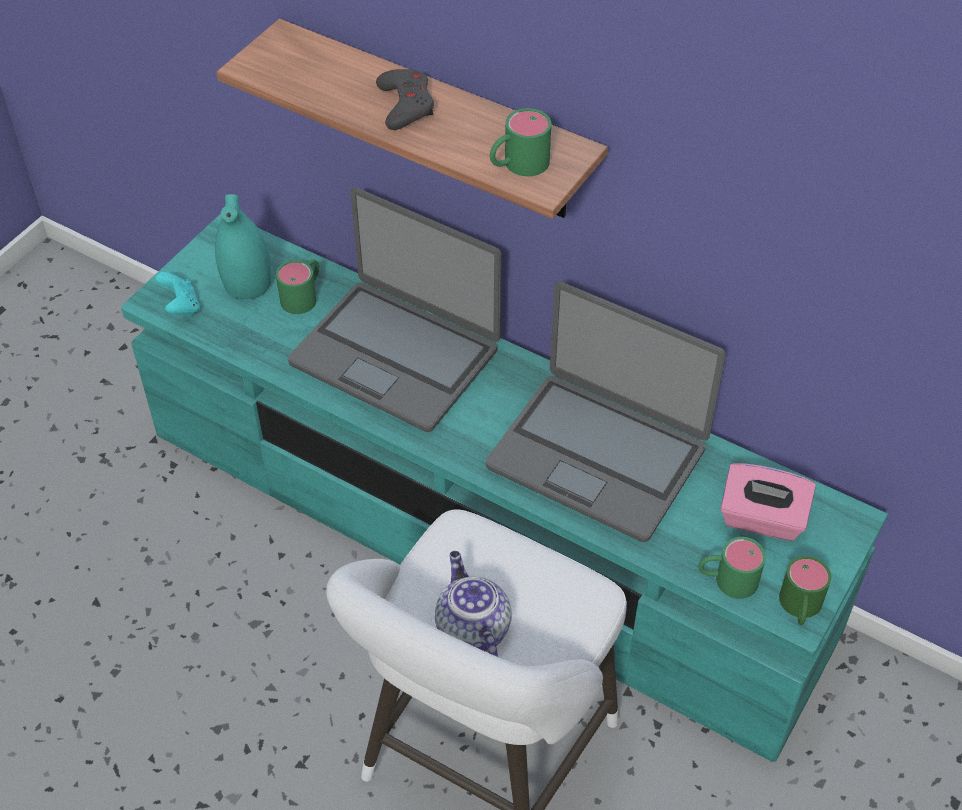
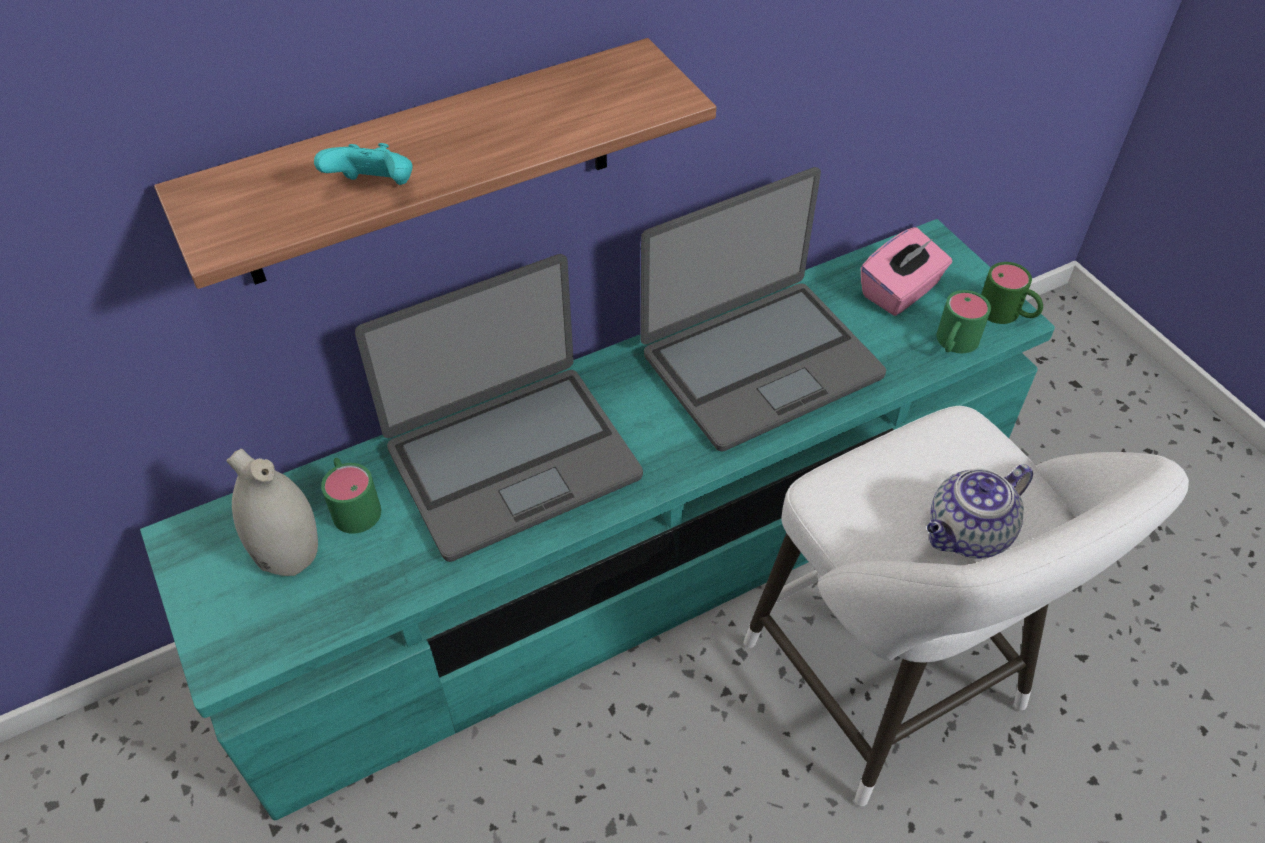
camera: 60 degrees left, 0 degrees up
(181, 307) = (259, 638): turquoise game controller -> turquoise game controller (374, 189)
(247, 286) = (288, 553): turquoise vase -> white vase
(405, 104) = (440, 141): grey game controller -> none
(471, 628) = (967, 534): teapot -> teapot turned 45 degrees counterclockwise
(517, 165) = (624, 101): green mug -> none

